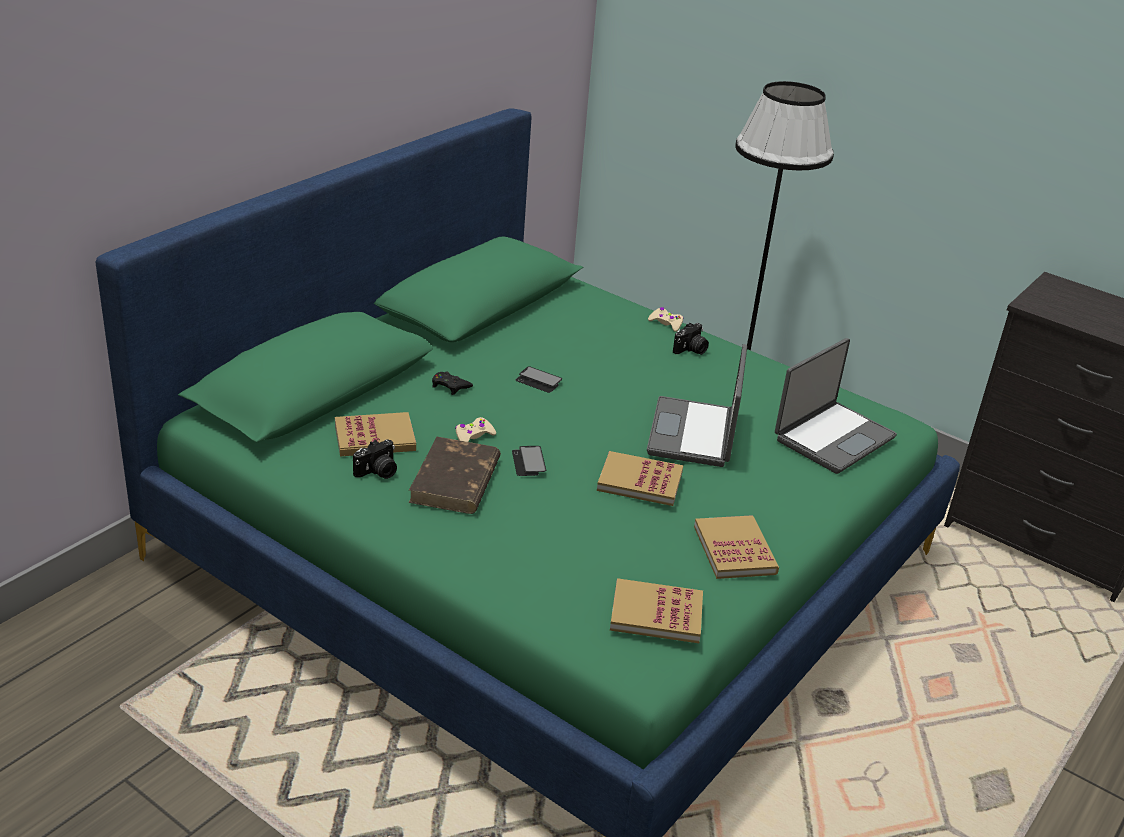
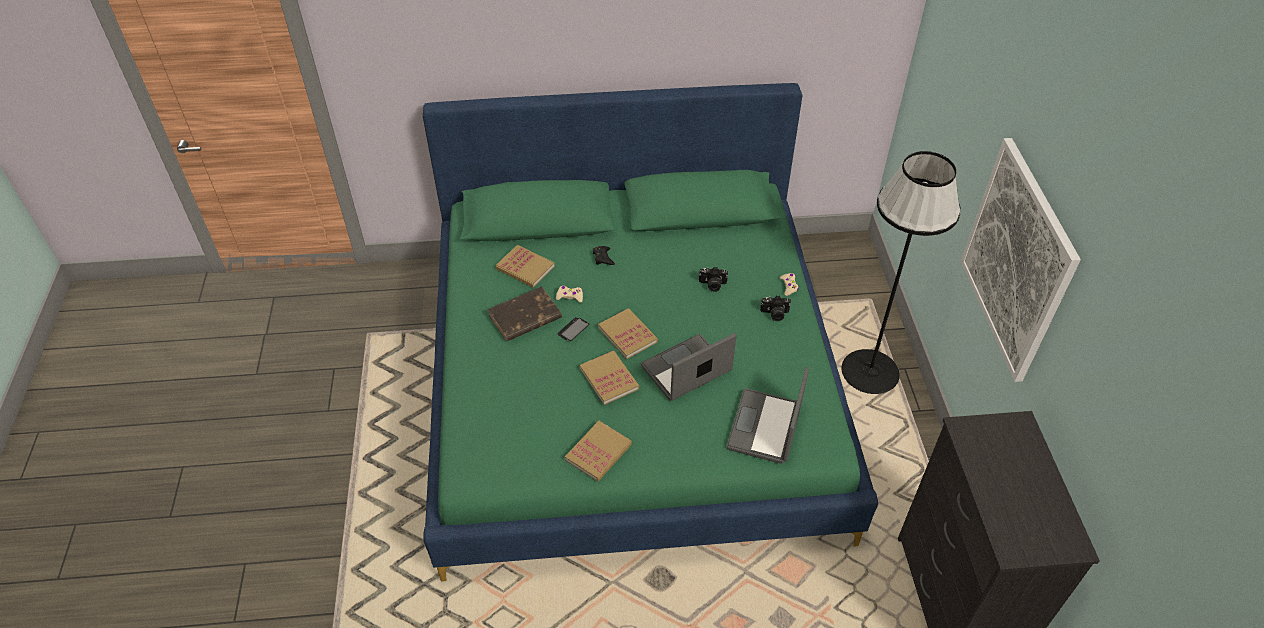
camera: 50 degrees right, 15 degrees up
(378, 472) = (500, 289): camera -> camera (712, 285)
(538, 381) = (653, 282): phone -> none
(656, 614) = (505, 456): book -> book (627, 335)
(832, 437) = (766, 427): laptop -> laptop turned 105 degrees clockwise
(930, 144) = (1017, 260): none -> picture

